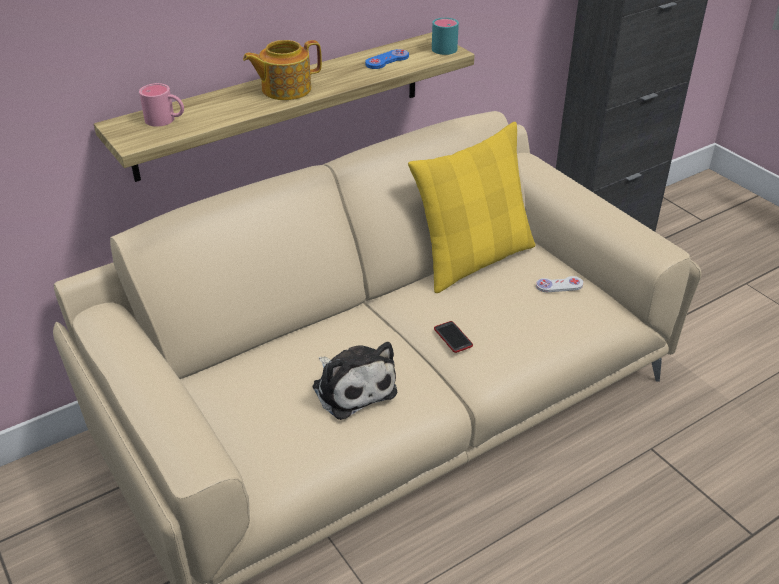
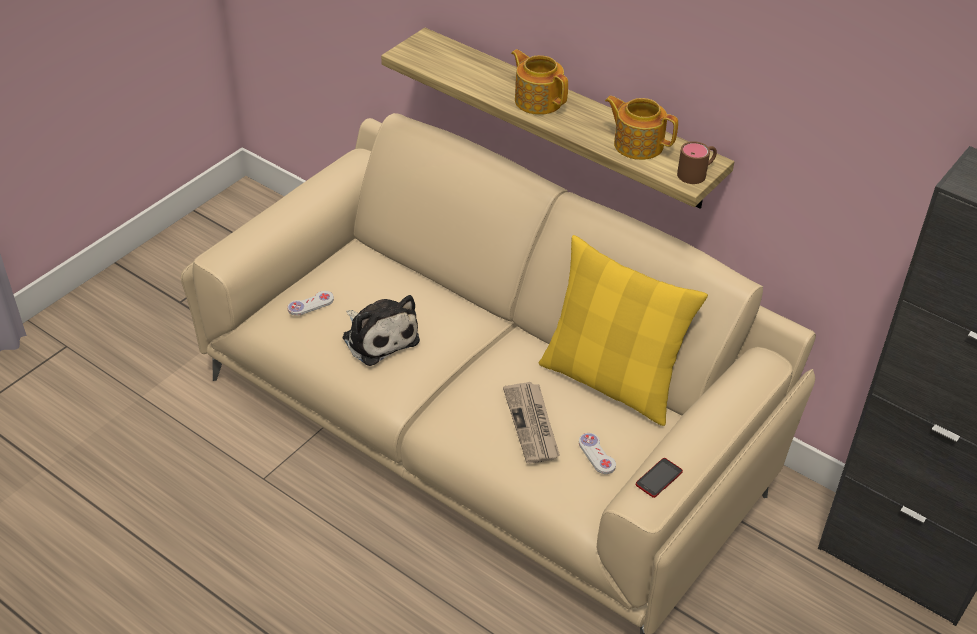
camera: 70 degrees right, 5 degrees up
(166, 120) = (446, 57): pink mug -> none
(272, 431) = (310, 304): none -> white game controller
(352, 387) = (379, 337): plush toy -> plush toy turned 75 degrees counterclockwise
(387, 60) = (637, 144): blue game controller -> teapot
(442, 46) = (697, 173): turquoise mug -> brown mug
(453, 337) = (473, 387): phone -> phone (659, 478)
(514, 312) = (532, 424): none -> newspaper

